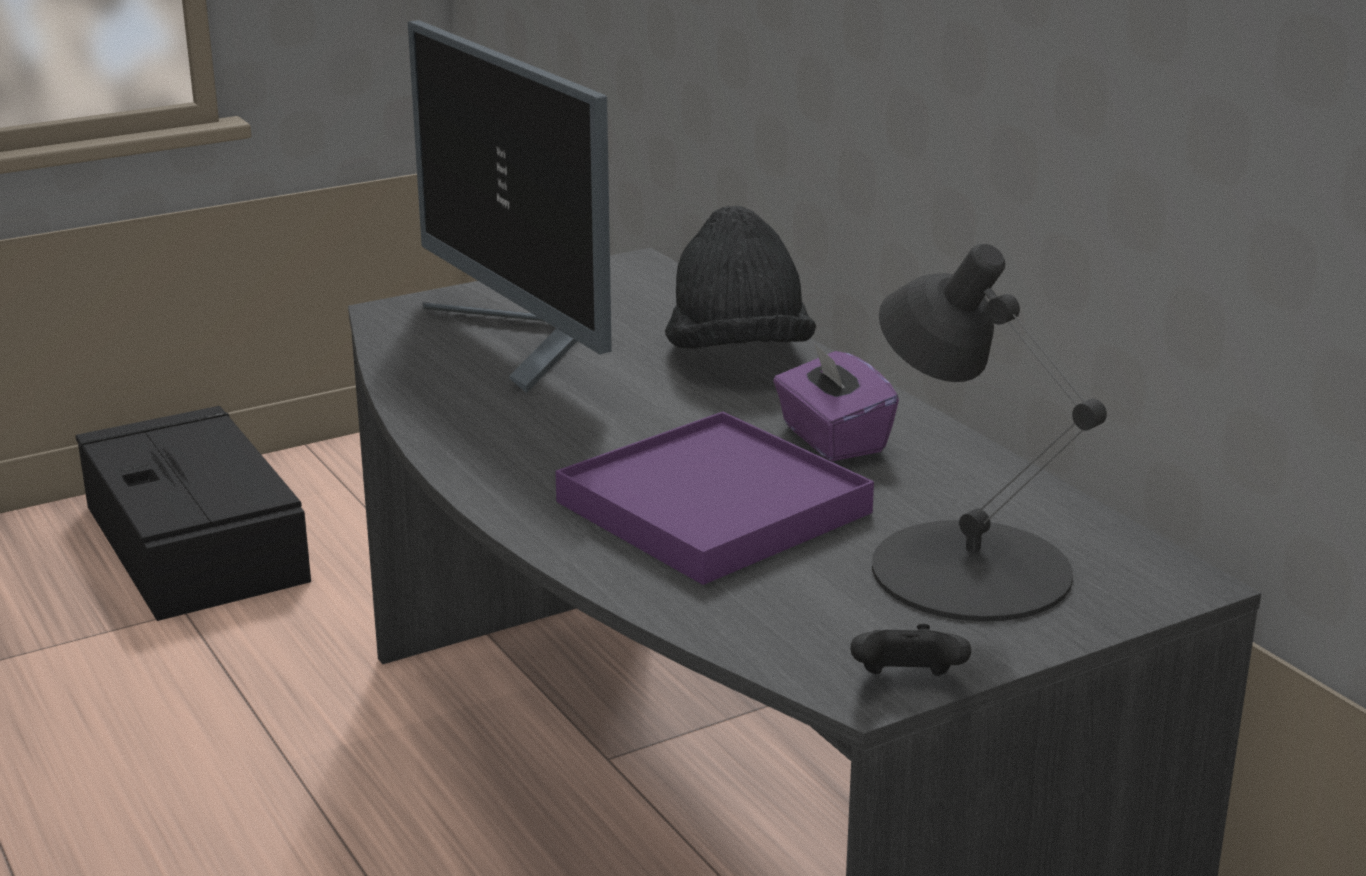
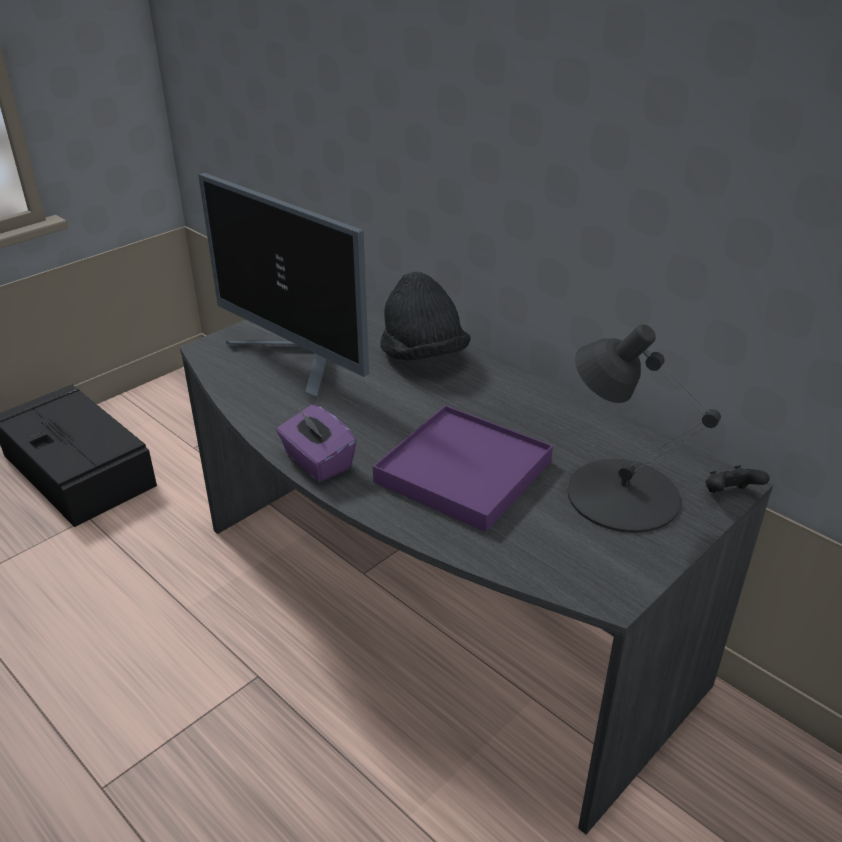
camera: 15 degrees left, 10 degrees up
(832, 439) = (503, 410): purple tissue box -> purple tissue box (317, 462)
(906, 683) = (630, 586): black game controller -> black game controller (729, 495)

